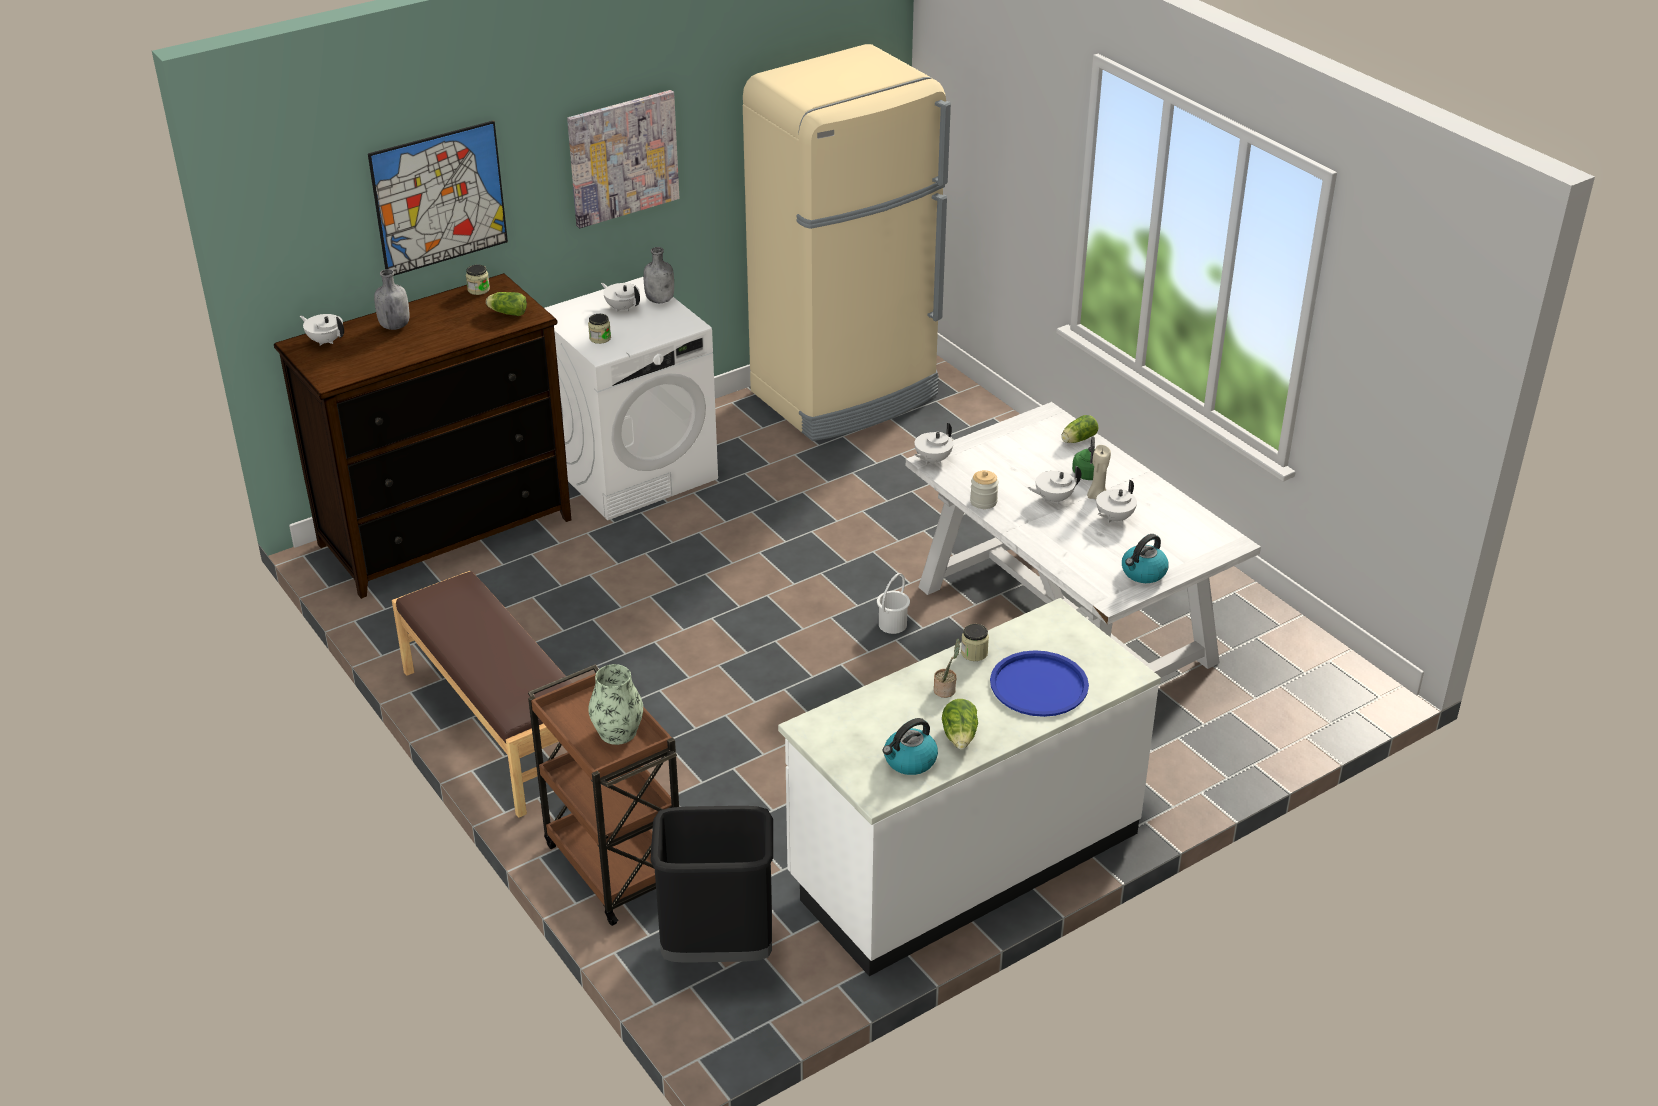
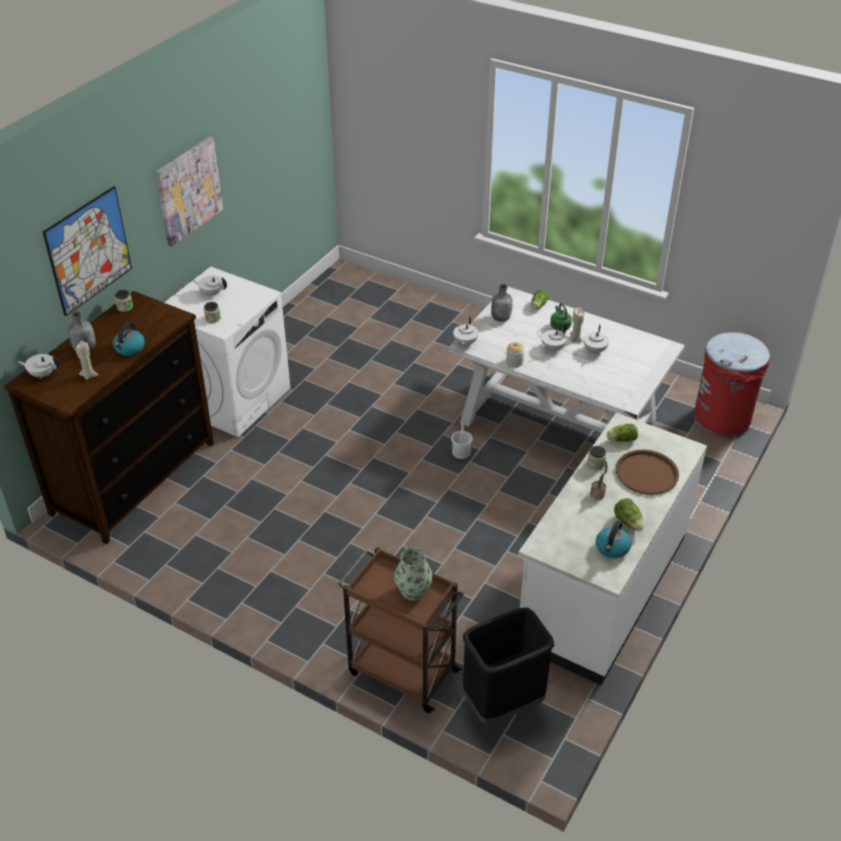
camera: 25 degrees left, 5 degrees up
(377, 355) = (89, 375): none -> beige candle
(496, 726) = (262, 603): brown bench -> none
(506, 312) = (157, 319): lettuce -> lettuce (620, 439)
(660, 300) = (233, 281): grey bottle -> grey bottle (501, 318)
(846, 395) = (332, 309): beige fridge -> none
(1039, 685) = (646, 473): blue tray -> brown tray
(1143, 573) = (635, 380): kettle -> kettle (129, 348)
(1327, 693) = (722, 418): none -> red trash can

